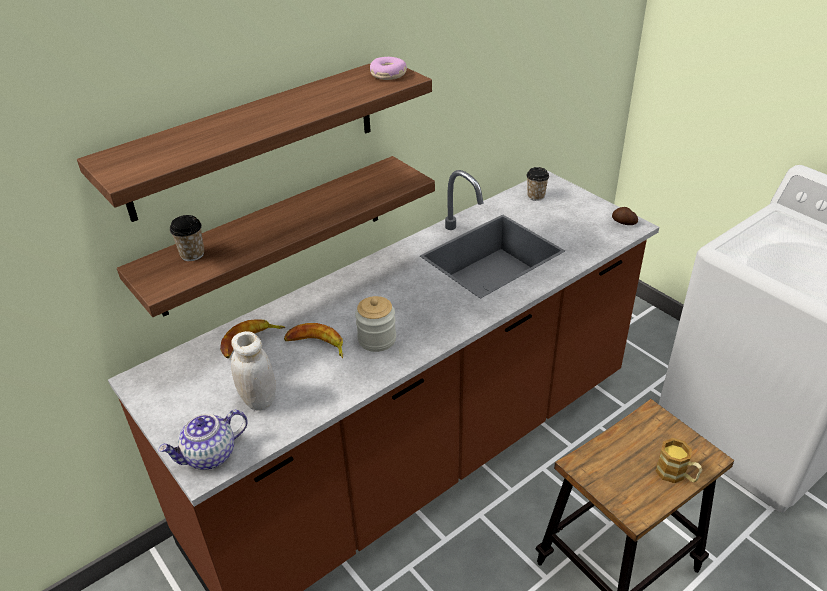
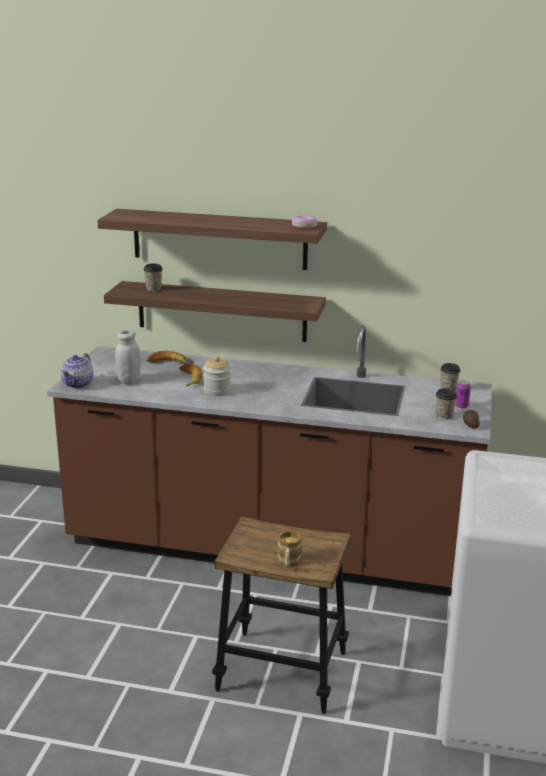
camera: 50 degrees right, 15 degrees down
(210, 456) = (78, 384): teapot -> teapot turned 90 degrees counterclockwise
(579, 207) = (461, 406): none -> can
(591, 226) = (444, 416): none -> cup

